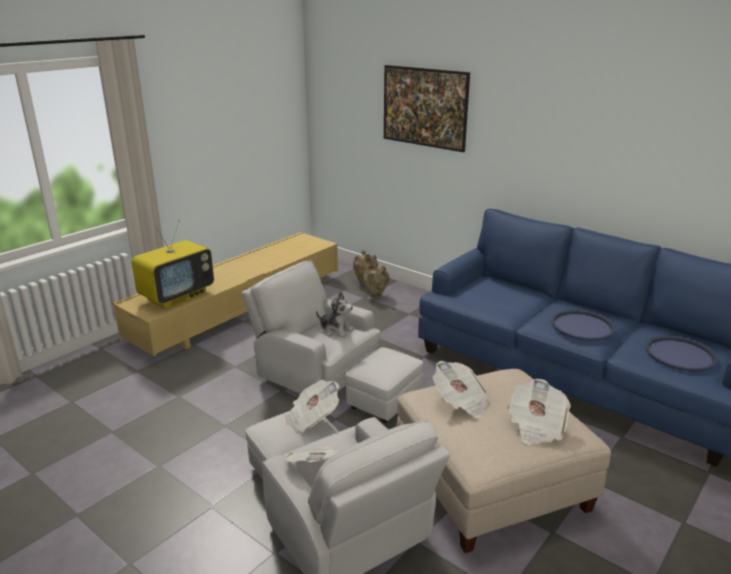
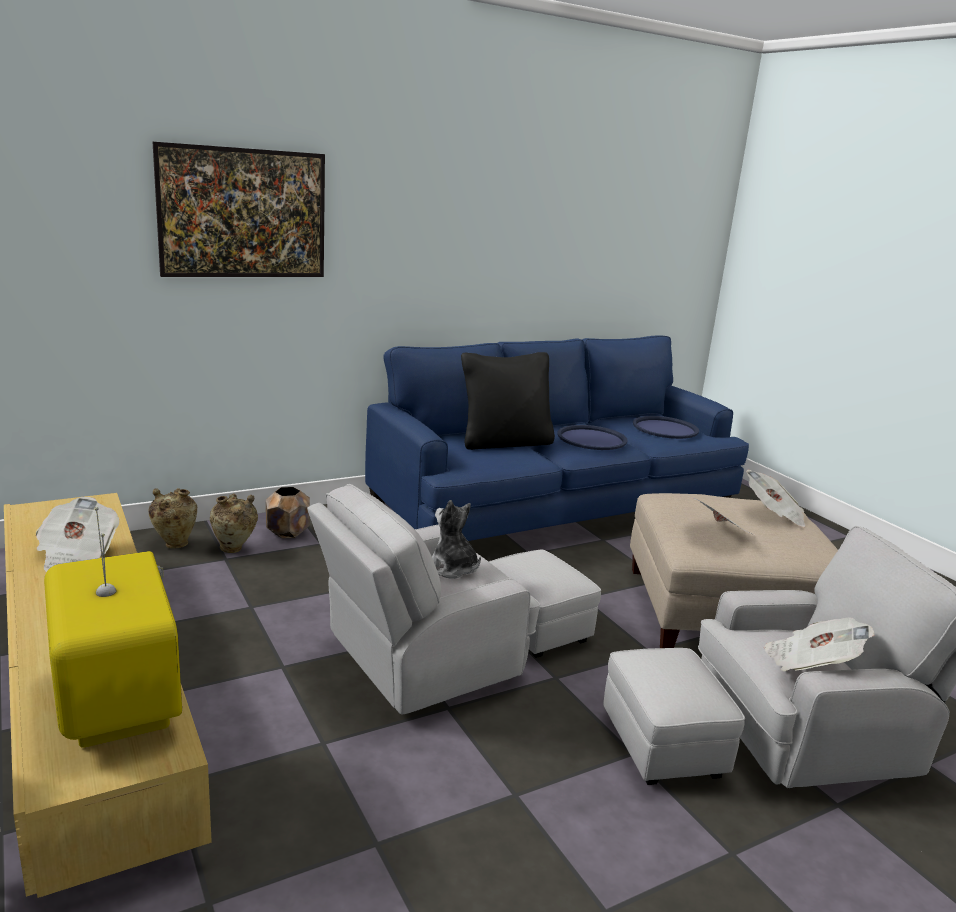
camera: 70 degrees left, 5 degrees down
(311, 418) = (664, 653): newspaper -> newspaper (77, 555)
(336, 330) = (453, 568): plush toy -> plush toy turned 90 degrees counterclockwise
(410, 302) = (288, 533): none -> brown planter
(521, 299) = (504, 442): none -> black pillow

